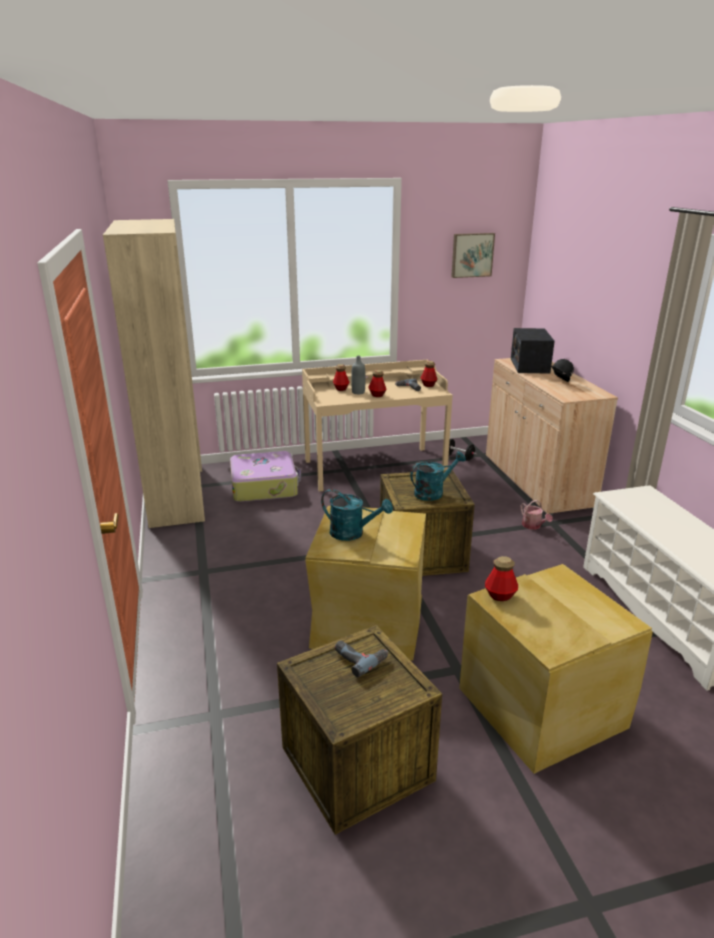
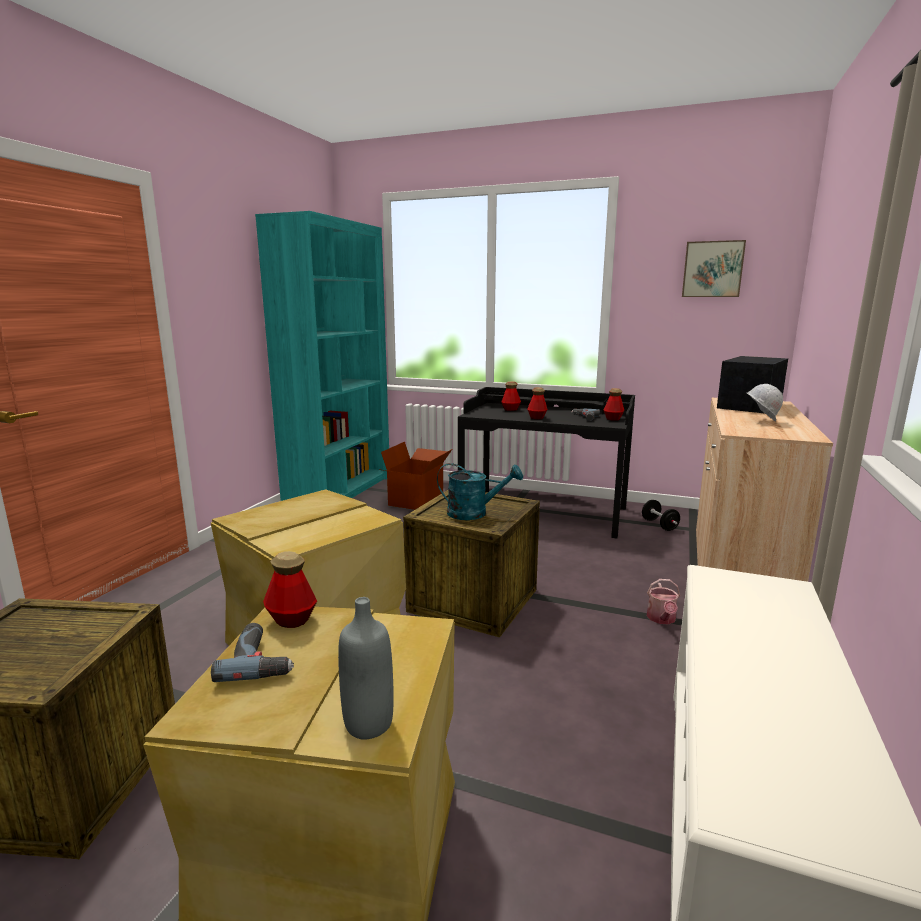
camera: 35 degrees right, 10 degrees down
(177, 495) = (340, 490): beige bookcase -> turquoise bookcase
(265, 486) = (417, 501): suitcase -> cardboard box
(353, 533) = (290, 513): turquoise watering can -> none
(358, 392) = (522, 413): grey bottle -> grey bottle (368, 723)
(360, 657) = (75, 626): power drill -> power drill (261, 660)
(374, 468) = (543, 512): beige desk -> black desk
(559, 383) = (760, 421): black hard hat -> white hard hat

